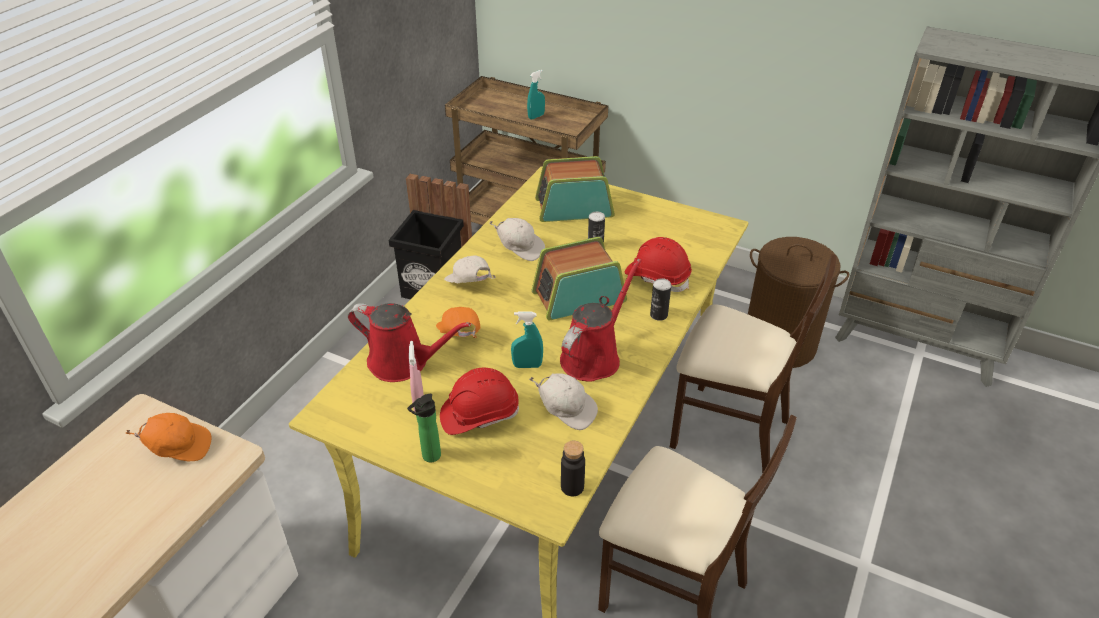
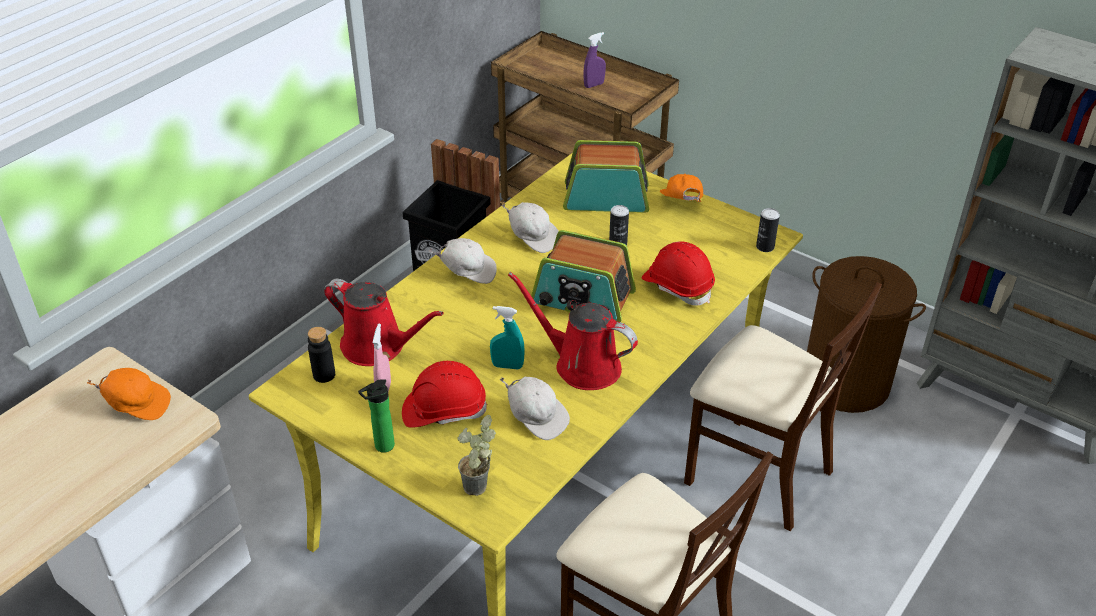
camera: 10 degrees right, 0 degrees up
(459, 336) = (443, 326): orange cap -> orange cap (681, 204)
(469, 285) = (468, 272): white cap -> white cap turned 135 degrees clockwise
(532, 488) = (479, 492): none -> potted plant
(536, 116) = (594, 85): turquoise spray bottle -> purple spray bottle
(572, 487) = (521, 496): black bottle -> black bottle (324, 375)
(578, 297) = (583, 298): radio -> radio turned 150 degrees counterclockwise
(593, 356) = (581, 365): red watering can -> red watering can turned 105 degrees counterclockwise
(658, 315) = (666, 328): can -> can (765, 247)

